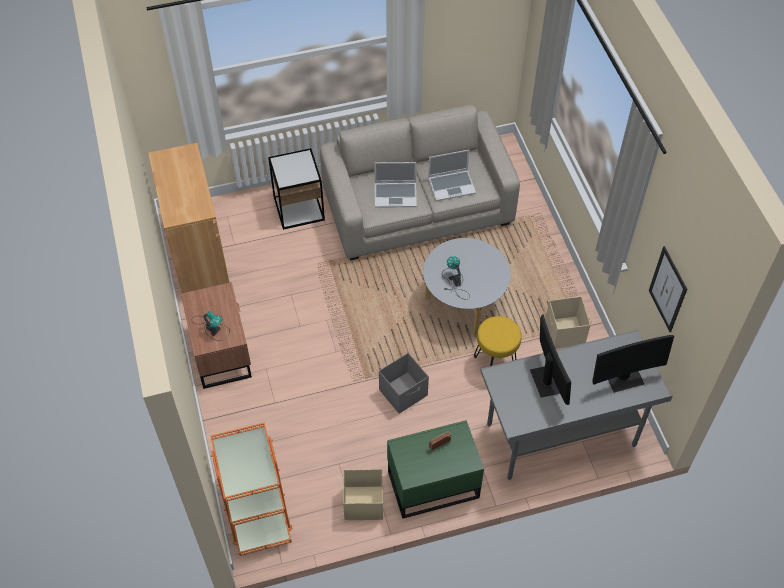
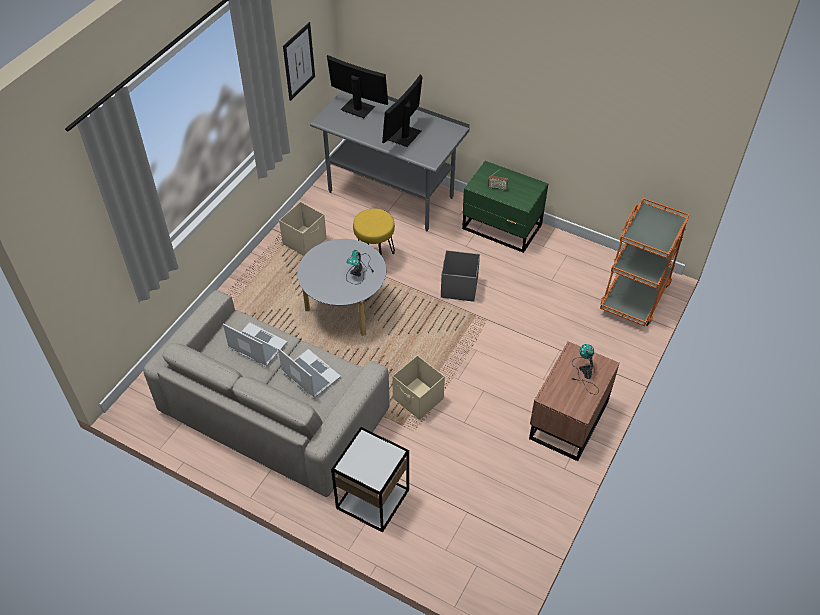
camera: 135 degrees left, 5 degrees down
(199, 259) = (514, 523): brown cabinet -> none
(363, 503) = (558, 249): beige storage box -> beige storage box (418, 399)

